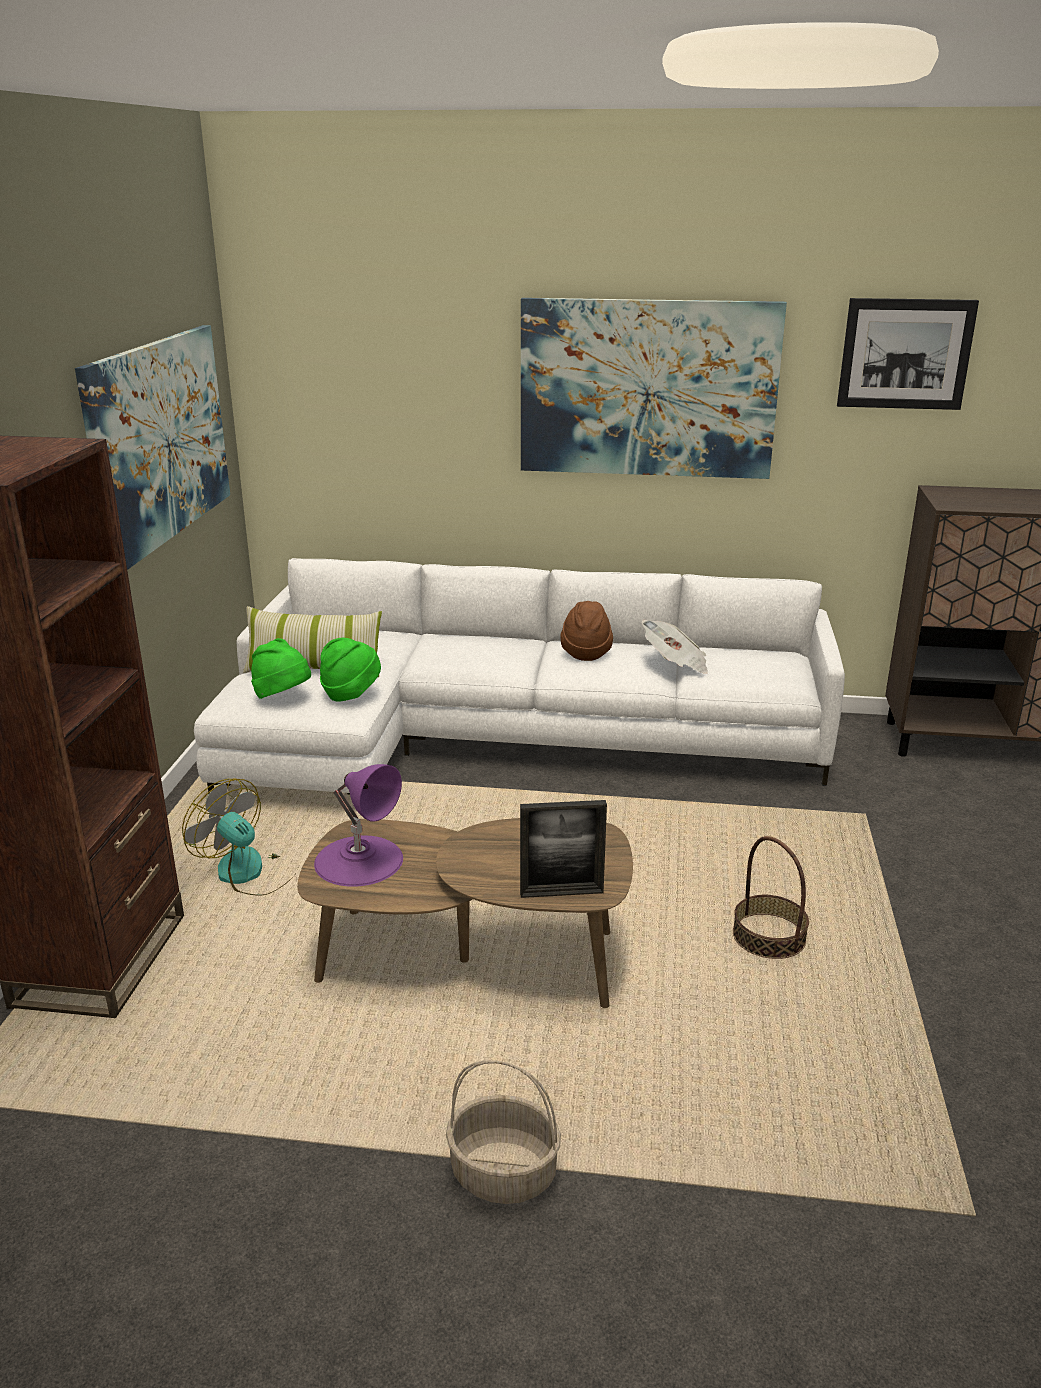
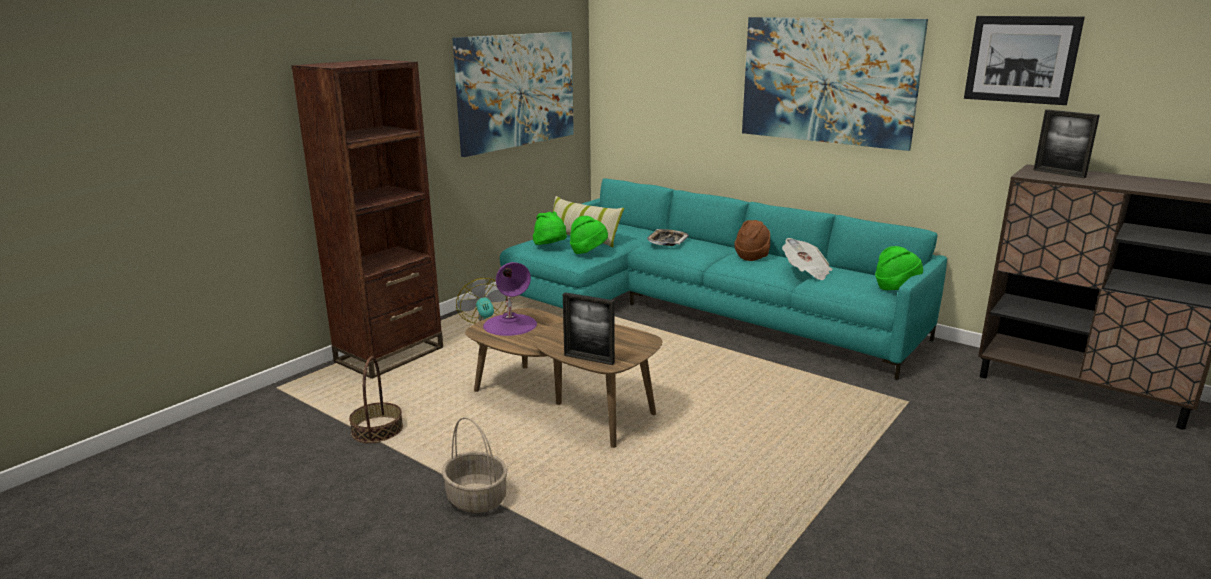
camera: 30 degrees right, 5 degrees down
(447, 649) = (667, 241): none -> tray
(504, 740) = (697, 310): white sofa -> turquoise sofa
(768, 936) = (757, 445): basket -> basket (377, 430)
(798, 666) = (896, 288): none -> green hat
(972, 497) = (1059, 173): none -> picture frame

